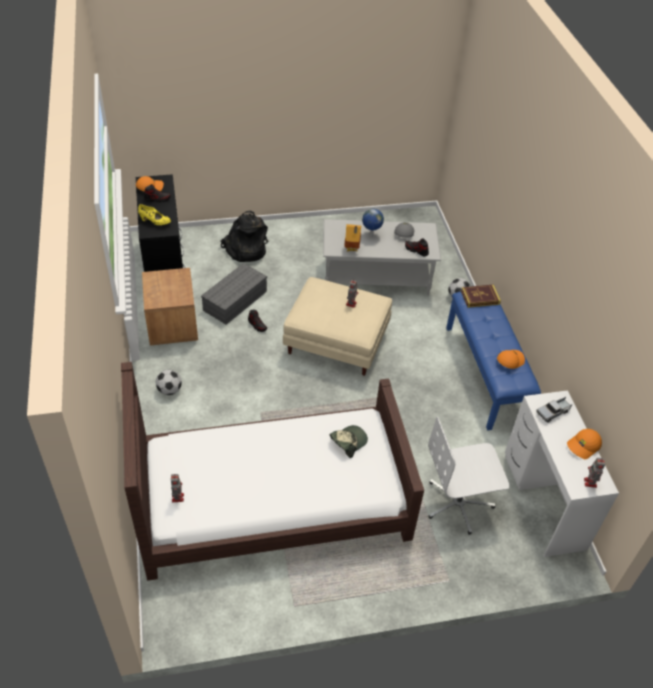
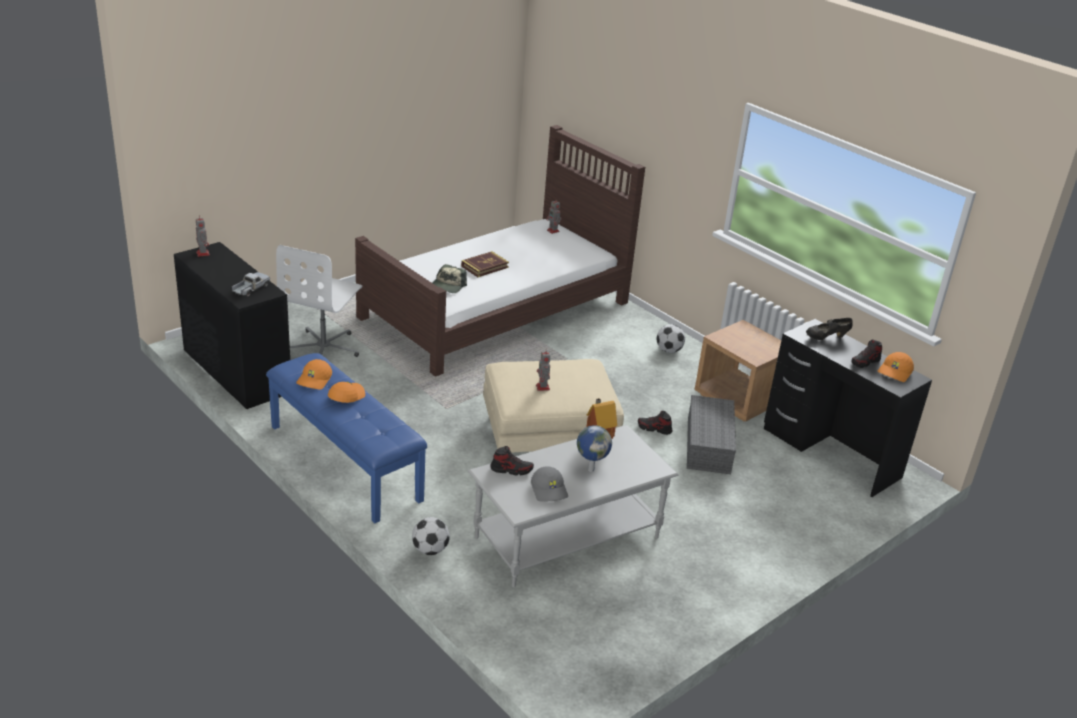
camera: 150 degrees right, 15 degrees down
(155, 222) = (826, 338): yellow shoe -> black shoe
(245, 250) = (774, 511): black backpack -> none
(458, 504) = (324, 348): white office chair -> white office chair turned 150 degrees clockwise
(480, 298) = (384, 438): book -> book (484, 267)
(544, 501) = (236, 371): white desk -> black desk
(583, 446) = (213, 273): orange cap -> orange cap (346, 396)

